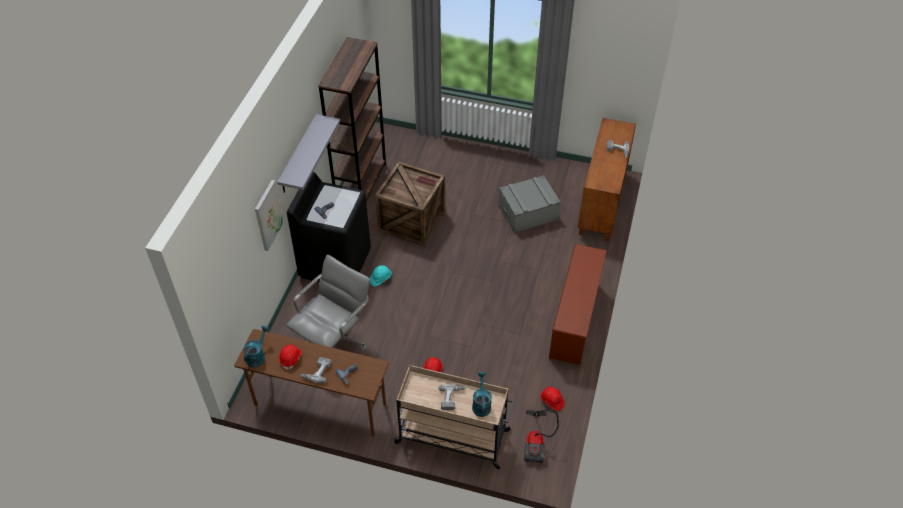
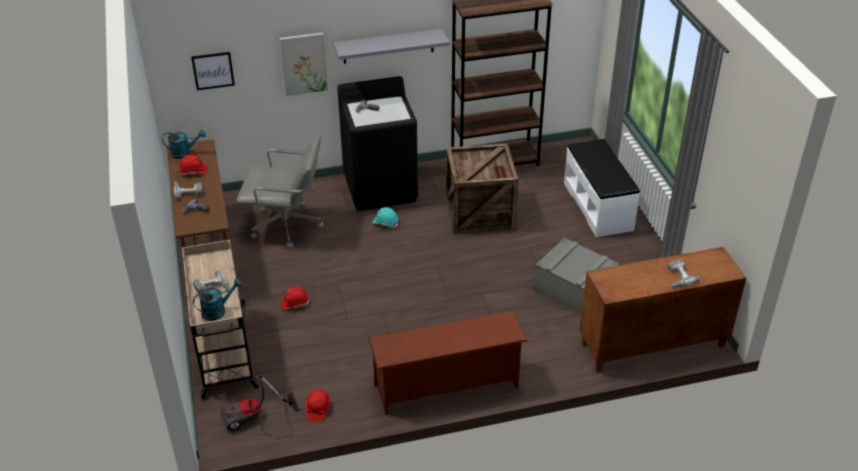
camera: 60 degrees right, 10 degrees down
(231, 276) = (213, 70): none -> picture
(455, 158) = (598, 206): none -> white bench

